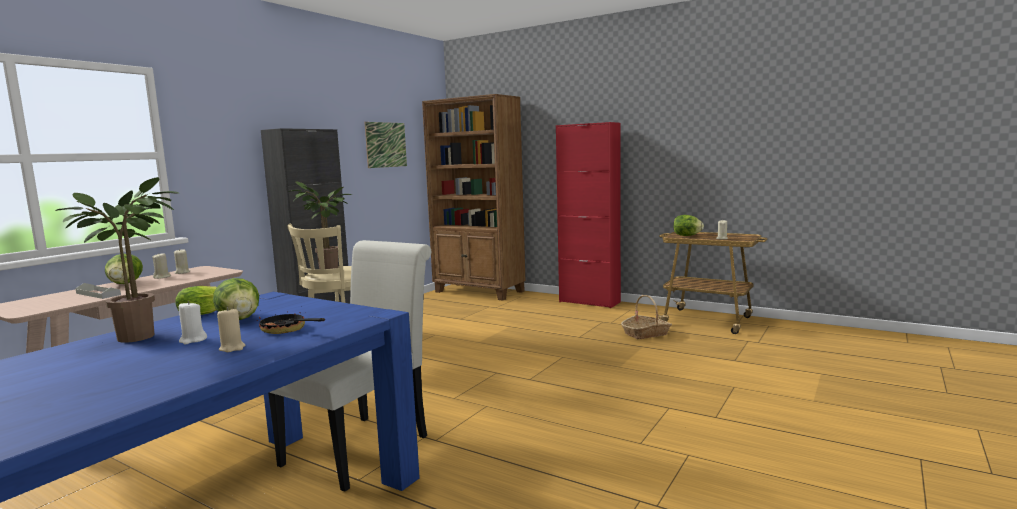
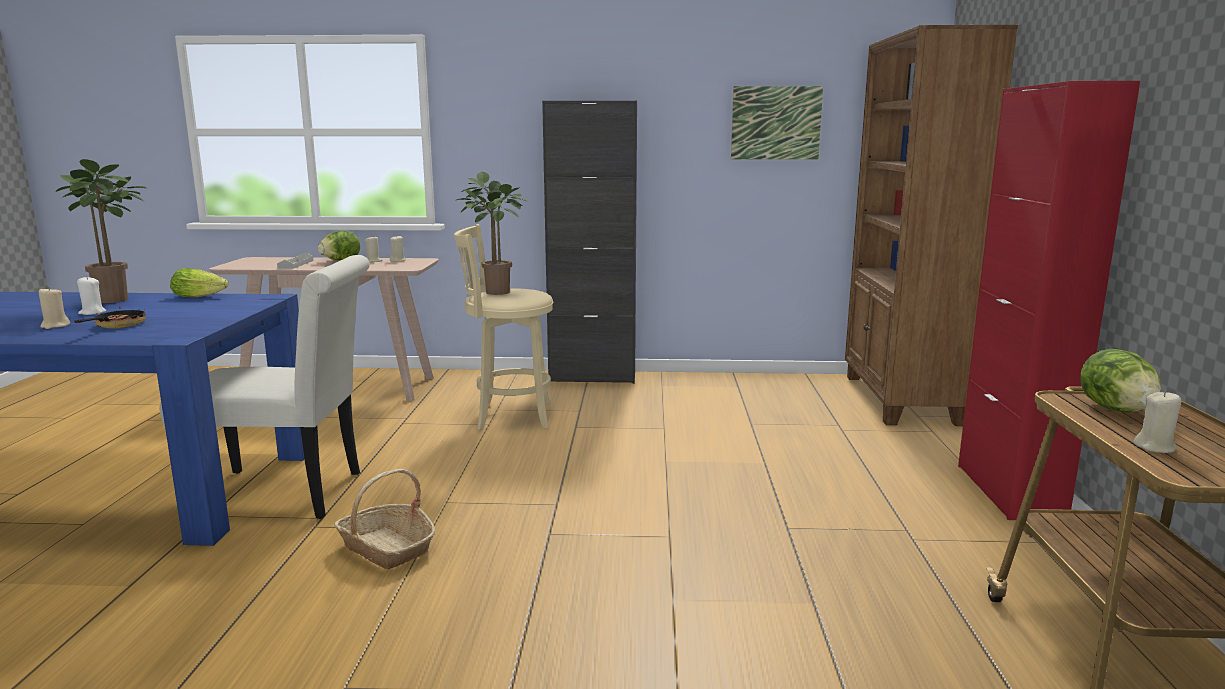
camera: 60 degrees right, 5 degrees up
(239, 319) = (169, 308): lettuce -> none
(646, 334) = (898, 591): basket -> basket (387, 548)

